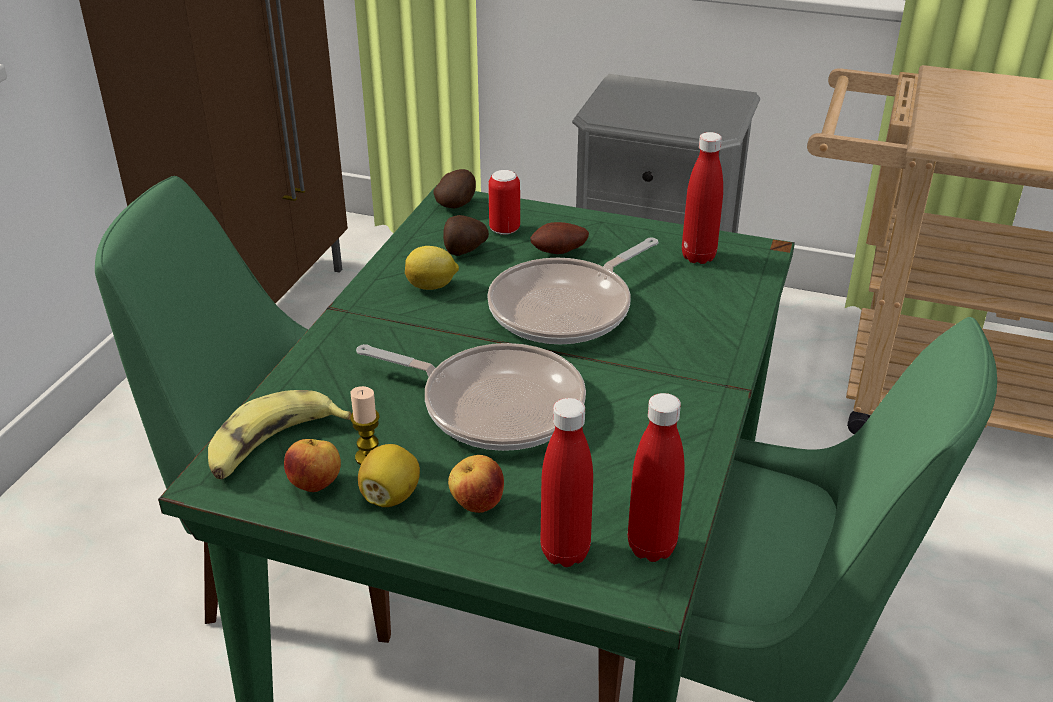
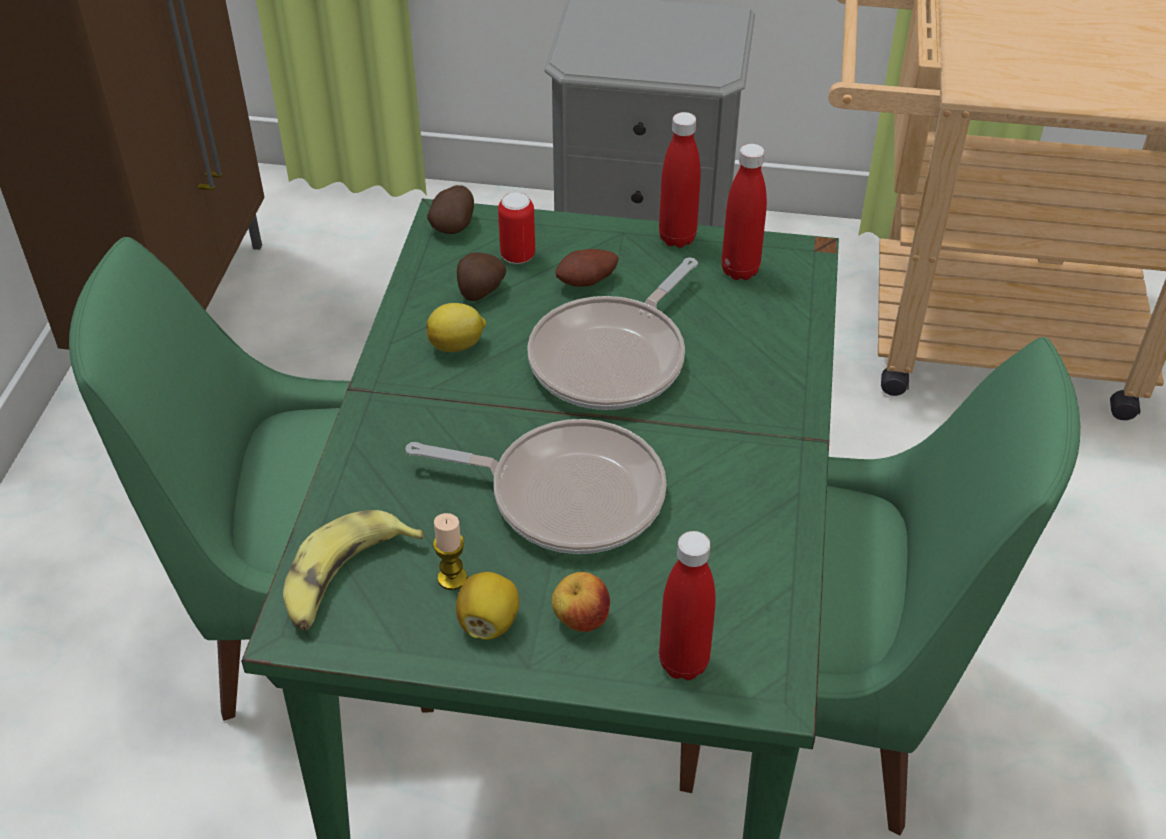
camera: 10 degrees left, 10 degrees up
(316, 484) = (406, 619): apple -> none
(651, 547) = (767, 644): red bottle -> red bottle (677, 238)

